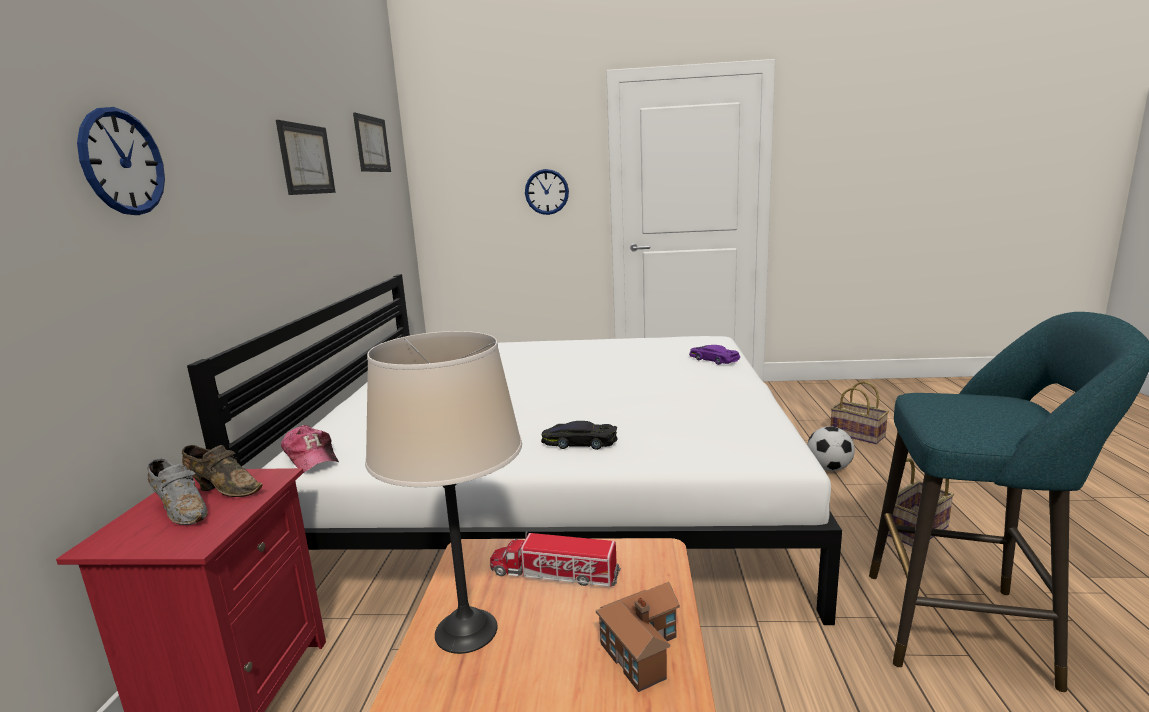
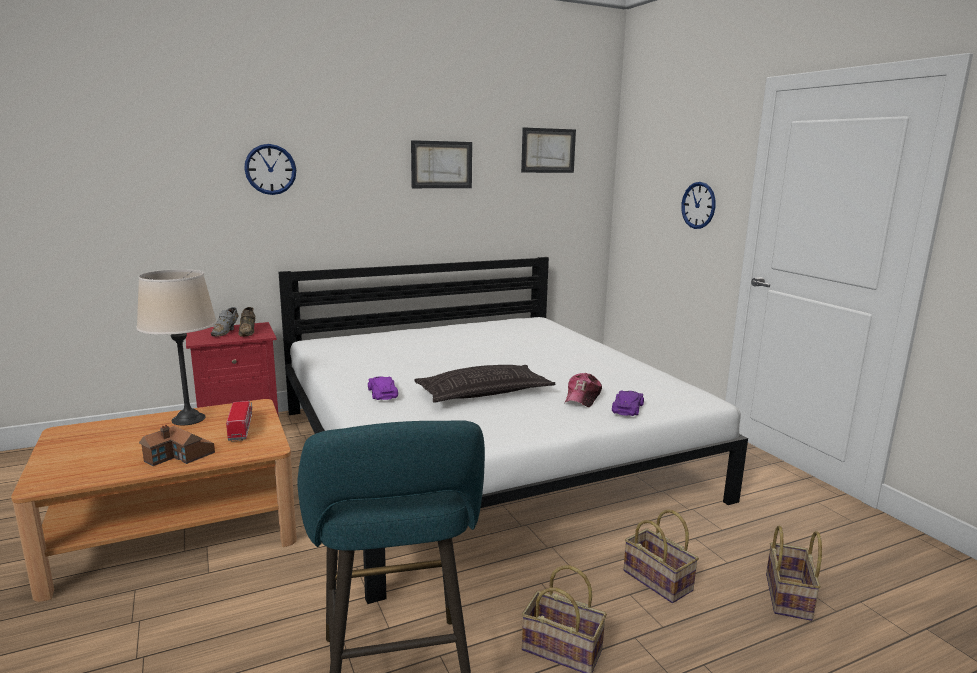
camera: 60 degrees right, 0 degrees up
(312, 457) = (324, 343): cap -> cap (582, 397)
(579, 442) = (382, 392): black toy car -> purple toy car
(629, 398) = (484, 393): none -> pillow
(829, 468) = (659, 581): football -> basket

